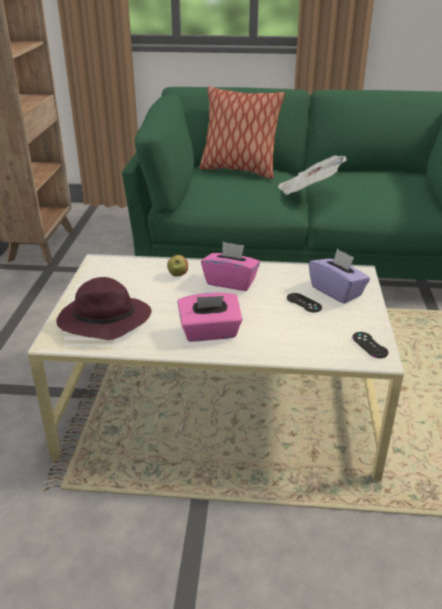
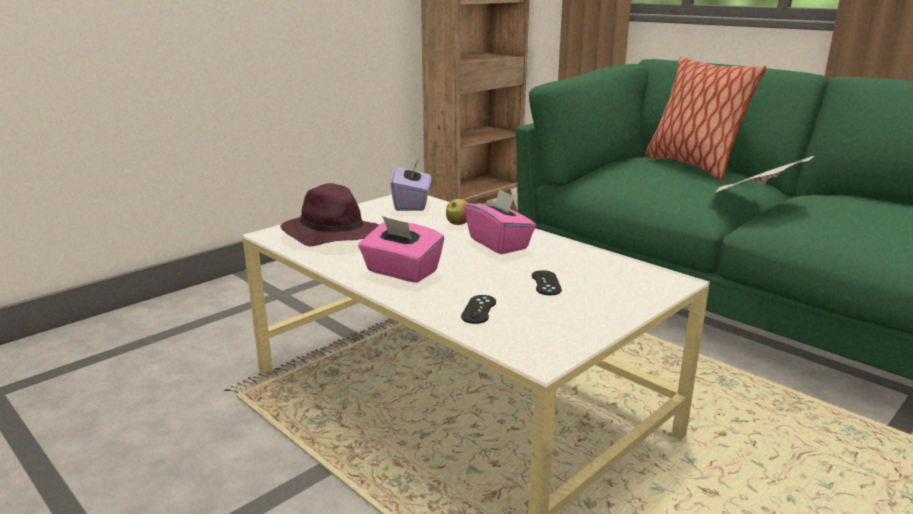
camera: 40 degrees right, 10 degrees down
(337, 291) = (607, 287): purple tissue box -> purple tissue box (412, 204)
(370, 345) = (552, 343): black game controller -> black game controller (479, 309)

